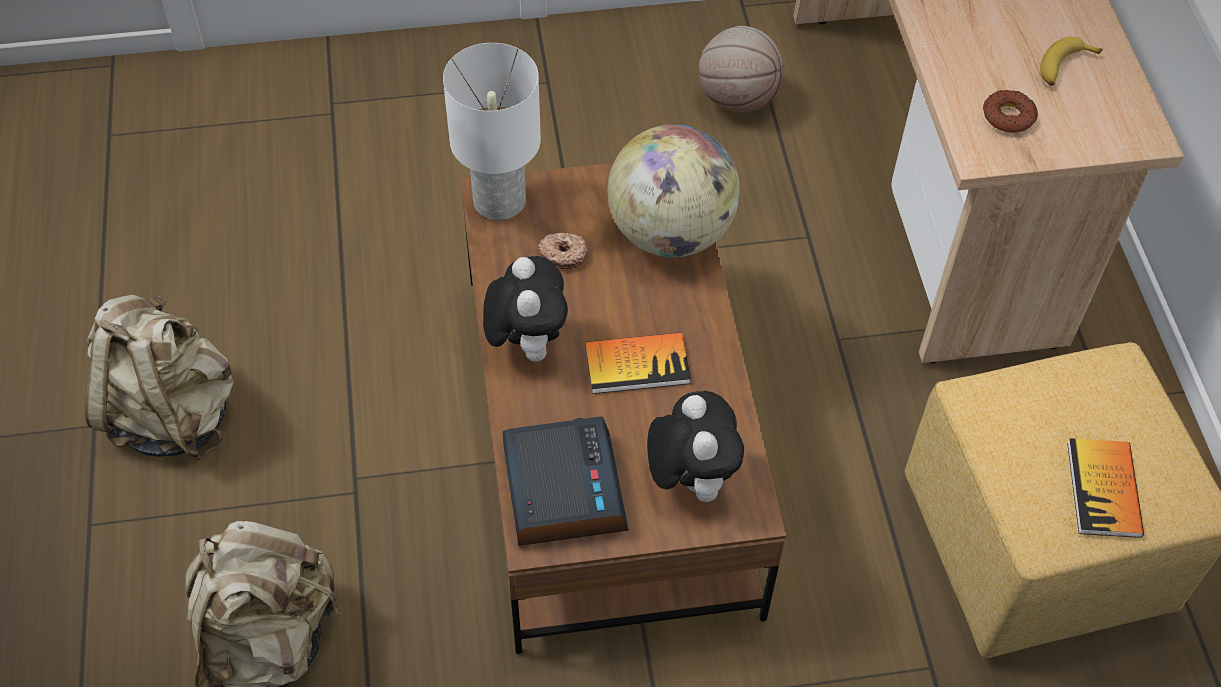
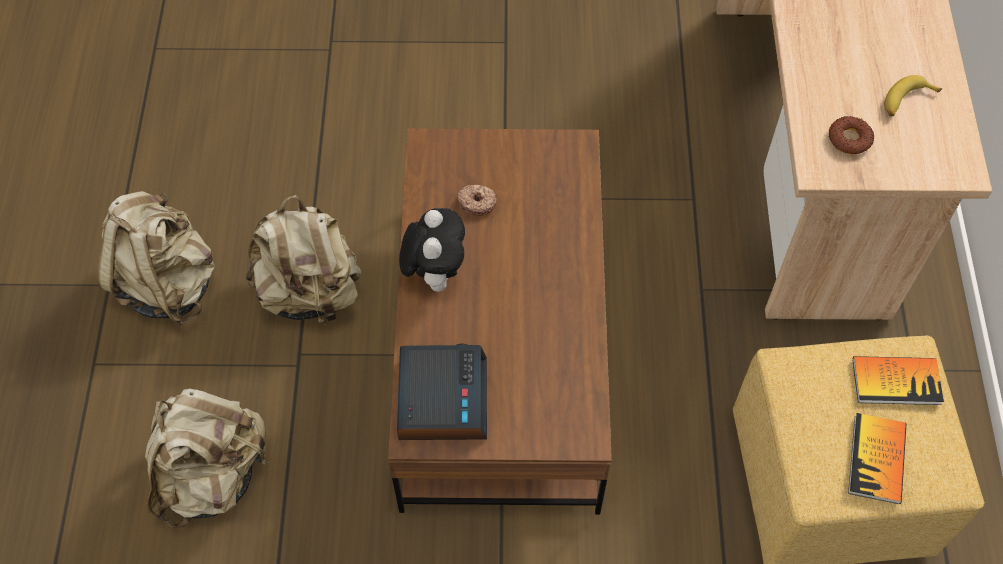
camera: 10 degrees right, 5 degrees up
(357, 402) = (310, 292): none -> beige backpack
(499, 202) = (434, 152): white table lamp -> none
(637, 364) = (519, 302): book -> book (896, 381)
(671, 233) = (567, 194): globe -> none
(690, 479) = (543, 403): plush toy -> none
(737, 99) = (657, 74): basketball -> none

